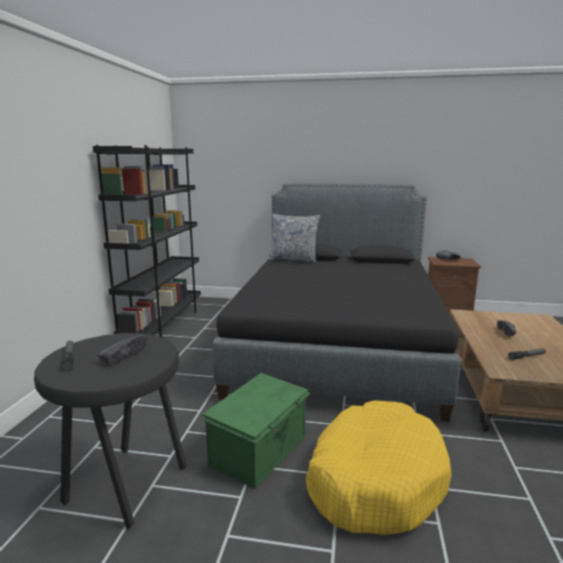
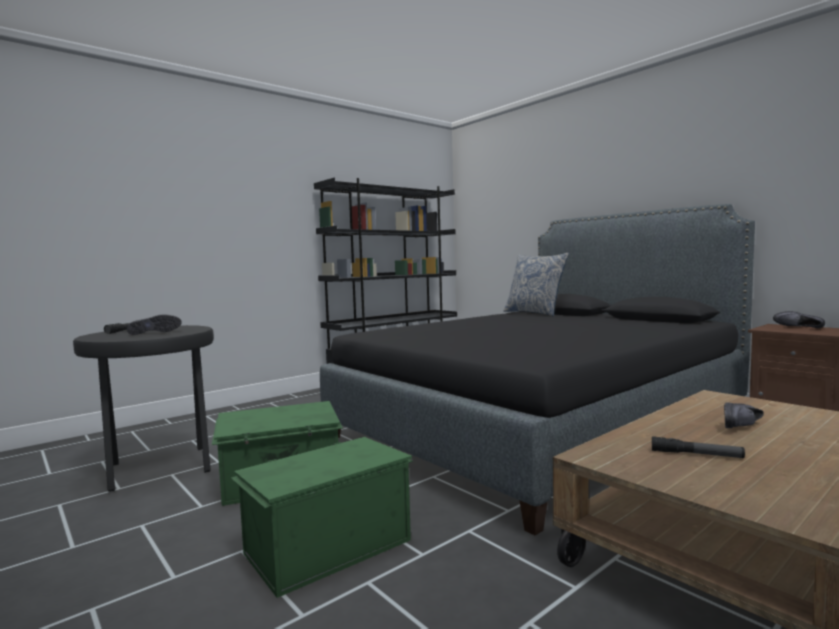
camera: 40 degrees right, 10 degrees down
(375, 479) = (326, 546): yellow dog bed -> green storage box

